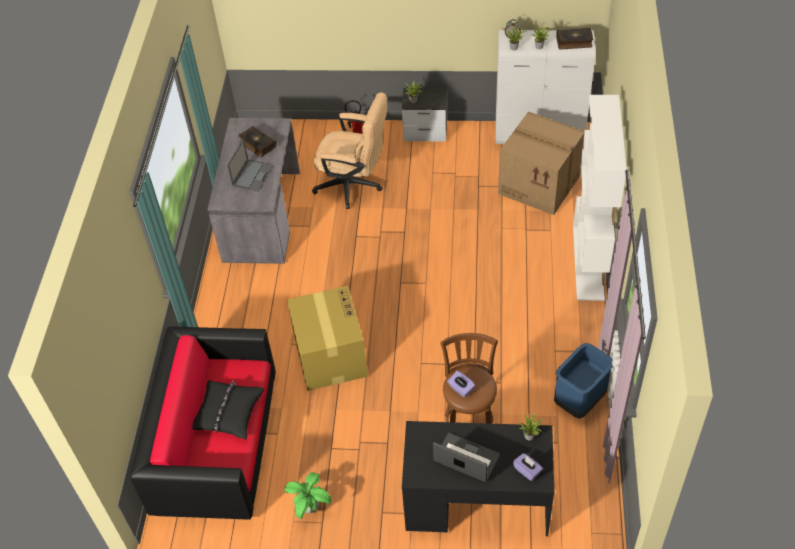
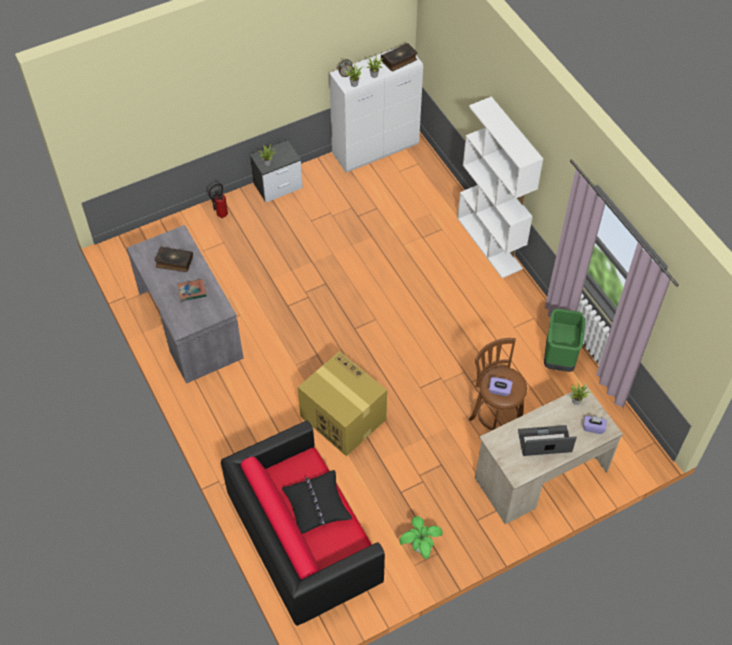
camera: 35 degrees left, 5 degrees up
(252, 175) = (192, 291): laptop -> book
(354, 185) = (252, 261): beige office chair -> none
(476, 503) = (540, 475): black desk -> beige desk
(540, 184) = (407, 193): cardboard box -> none
(580, 402) = (559, 358): blue trash can -> green trash can

